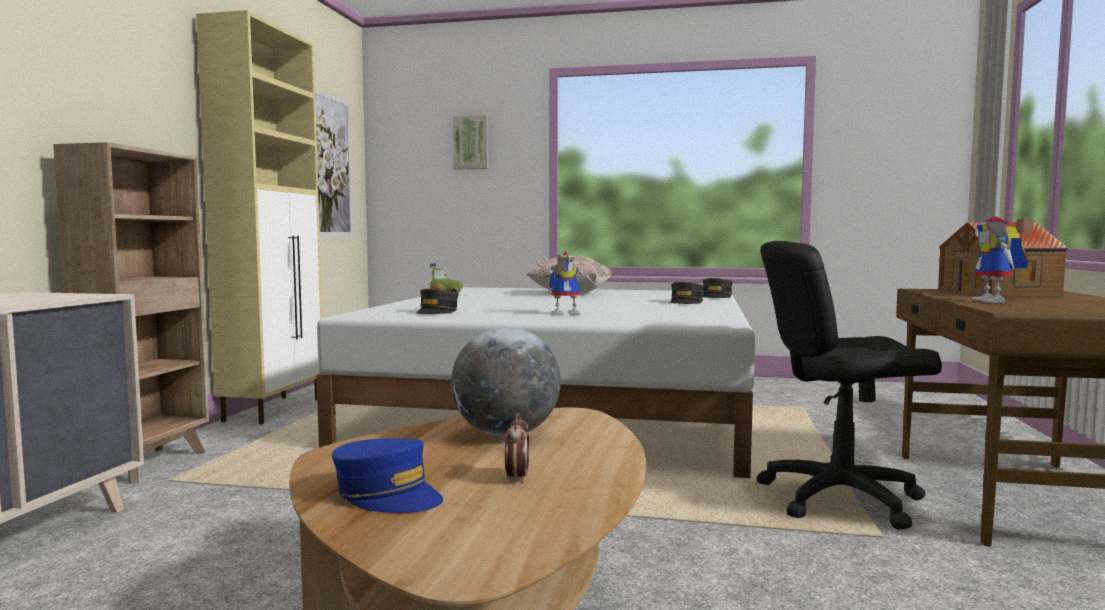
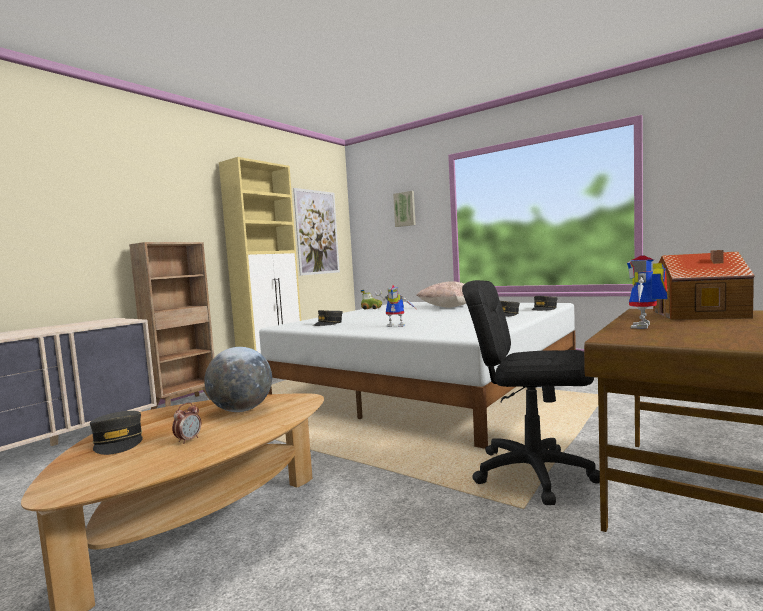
camera: 25 degrees right, 0 degrees up
(387, 494) = (118, 442): blue cap -> grey cap

